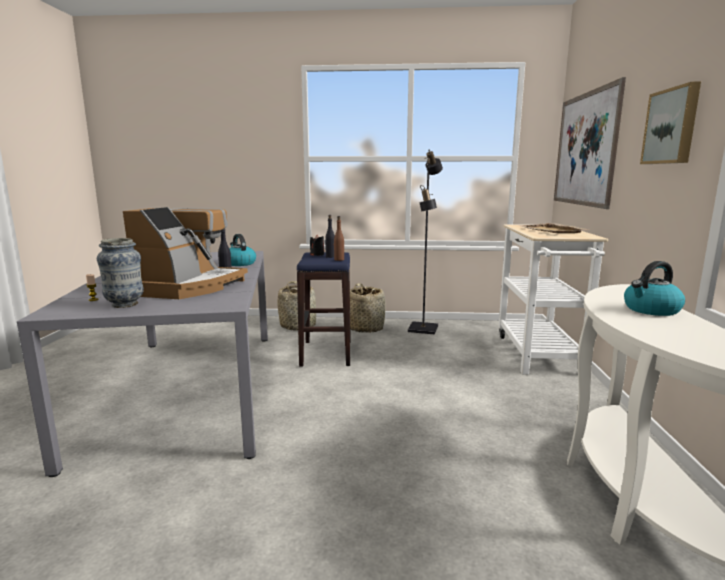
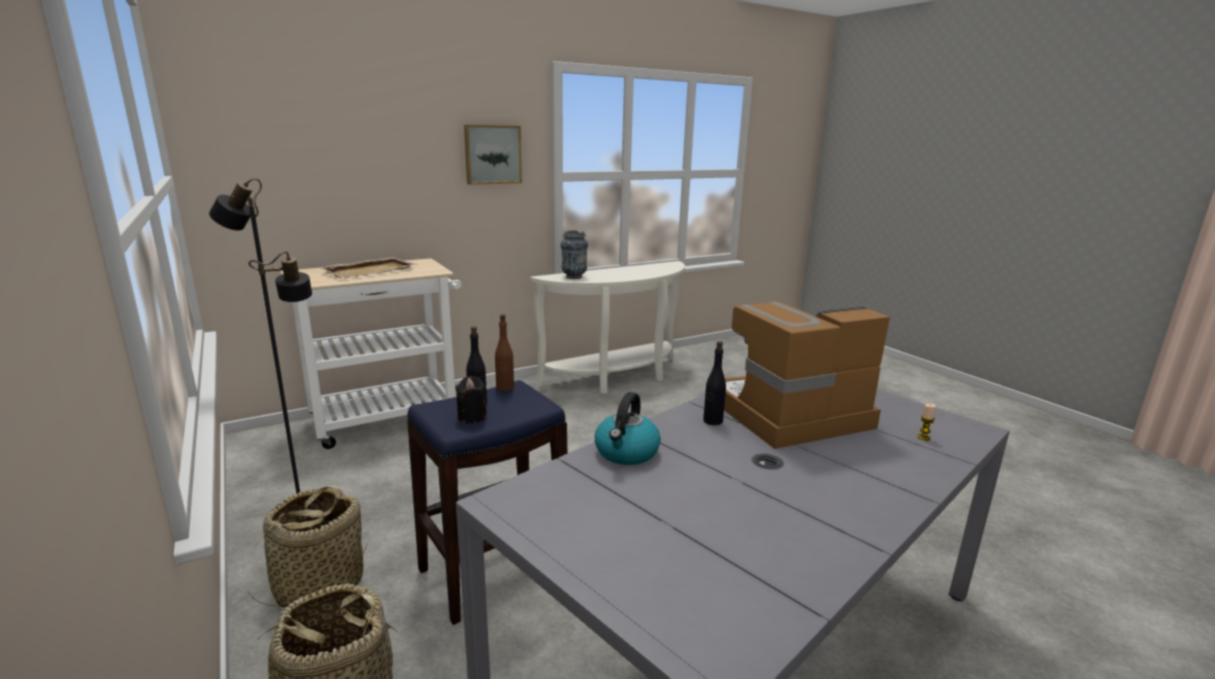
camera: 125 degrees left, 5 degrees up
(125, 304) = (886, 411): vase -> vase (574, 277)
(584, 149) = (305, 165): picture -> none
(651, 310) = (603, 273): kettle -> none

